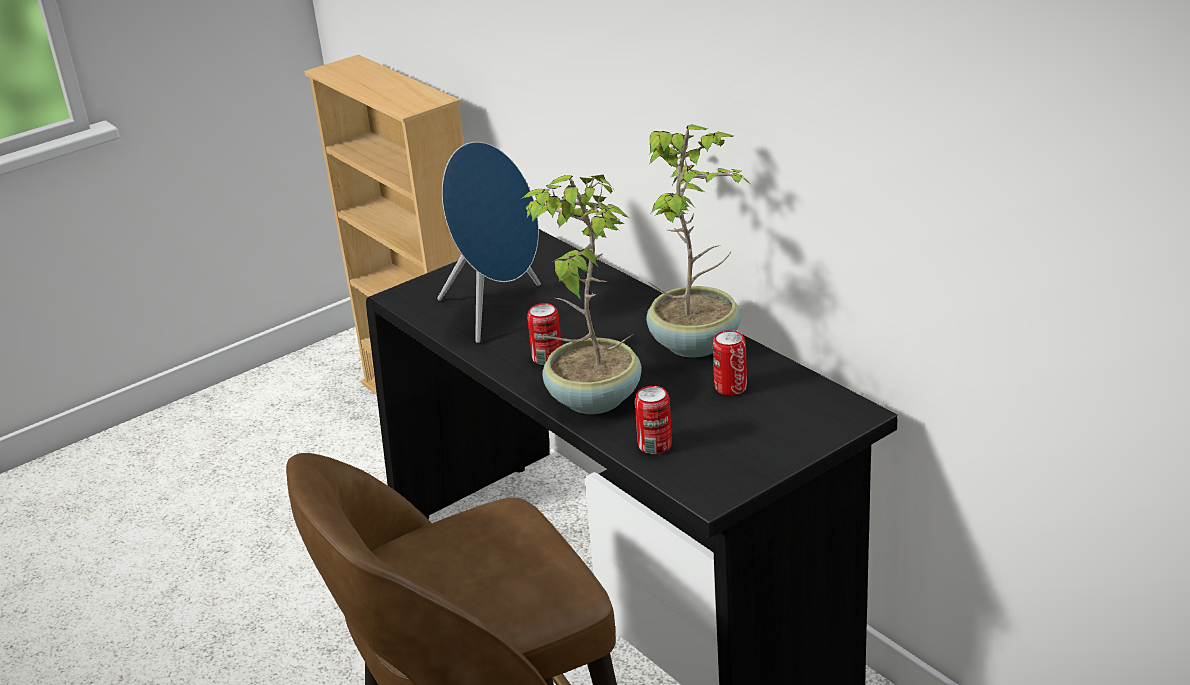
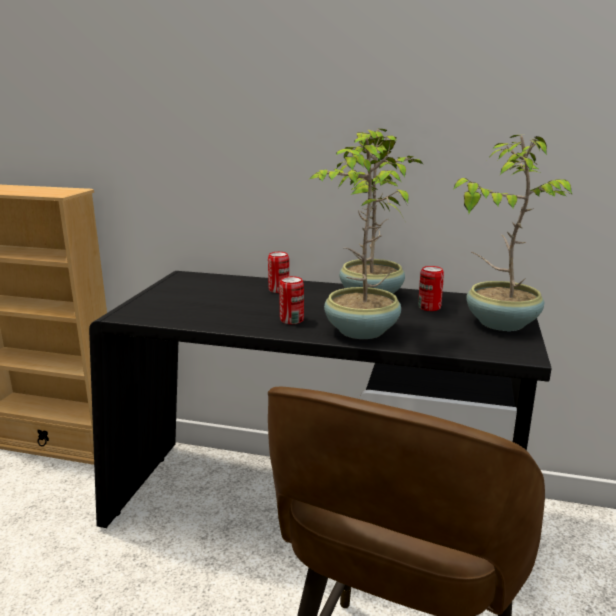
camera: 40 degrees left, 10 degrees down
(497, 310) = (214, 307): blue speaker -> none
(655, 445) = (443, 341): can -> can (279, 290)
(771, 441) = (500, 322): none -> potted plant

